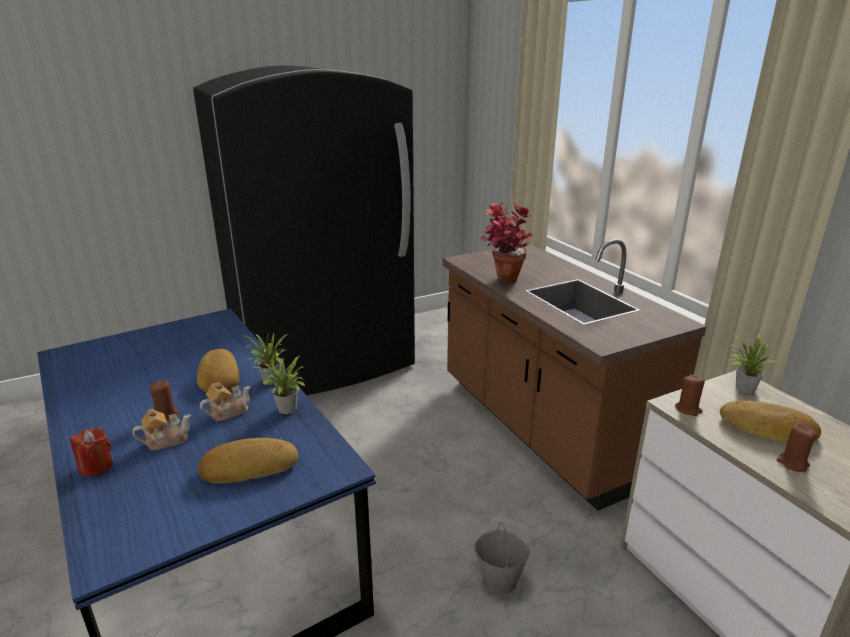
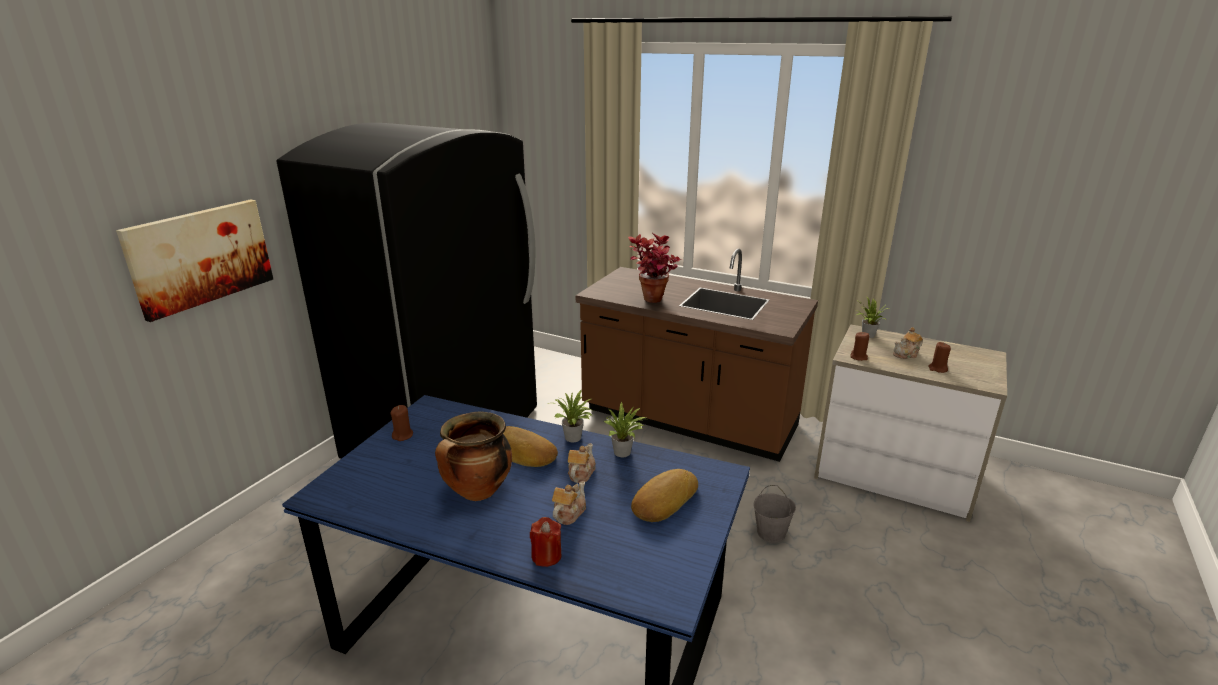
camera: 35 degrees left, 0 degrees up
(120, 157) = (200, 256): none -> picture
(141, 394) = (477, 492): none -> cooking pot
(166, 415) = (533, 497): brown candle -> brown candle (403, 435)
(768, 429) = (906, 354): bread -> teapot

